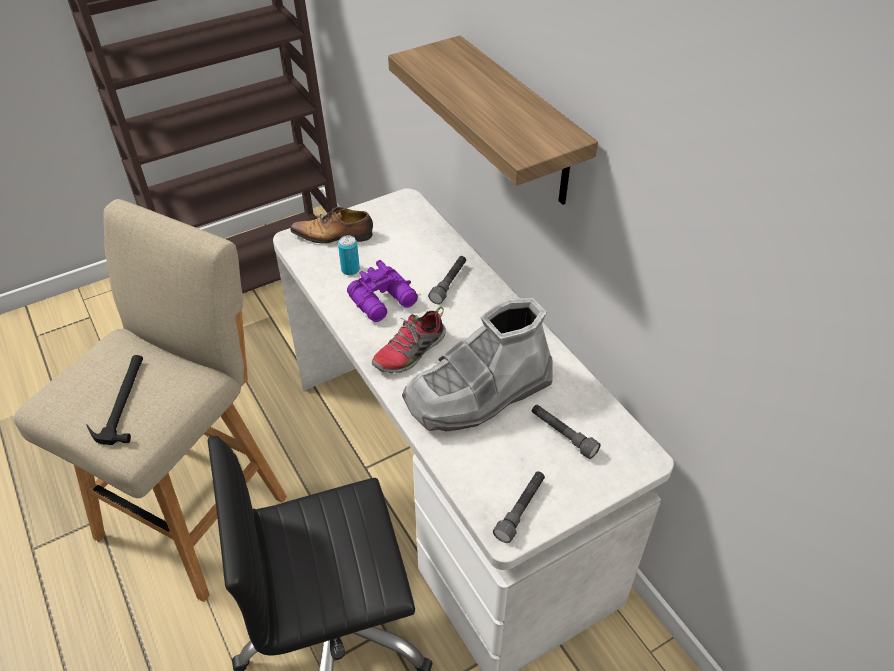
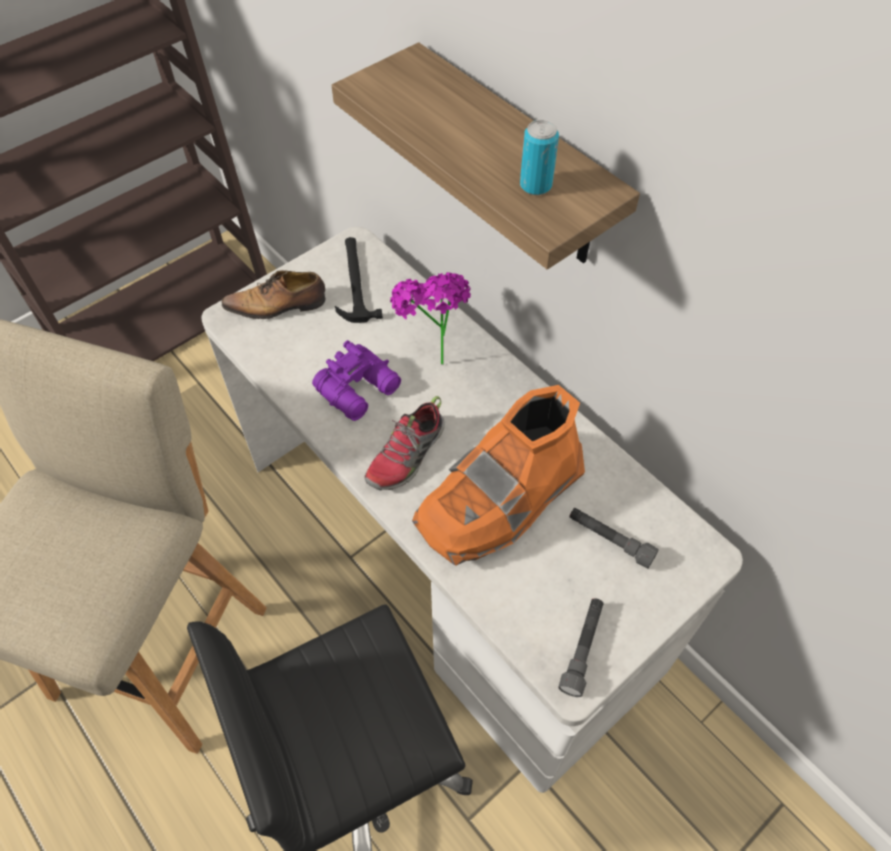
camera: 10 degrees left, 10 degrees up
(122, 400) = (60, 577): hammer -> hammer (354, 282)
(350, 270) = (308, 351): can -> can (535, 185)
(449, 284) = (433, 354): grey flashlight -> potted plant
(479, 394) = (500, 500): grey boot -> orange boot

